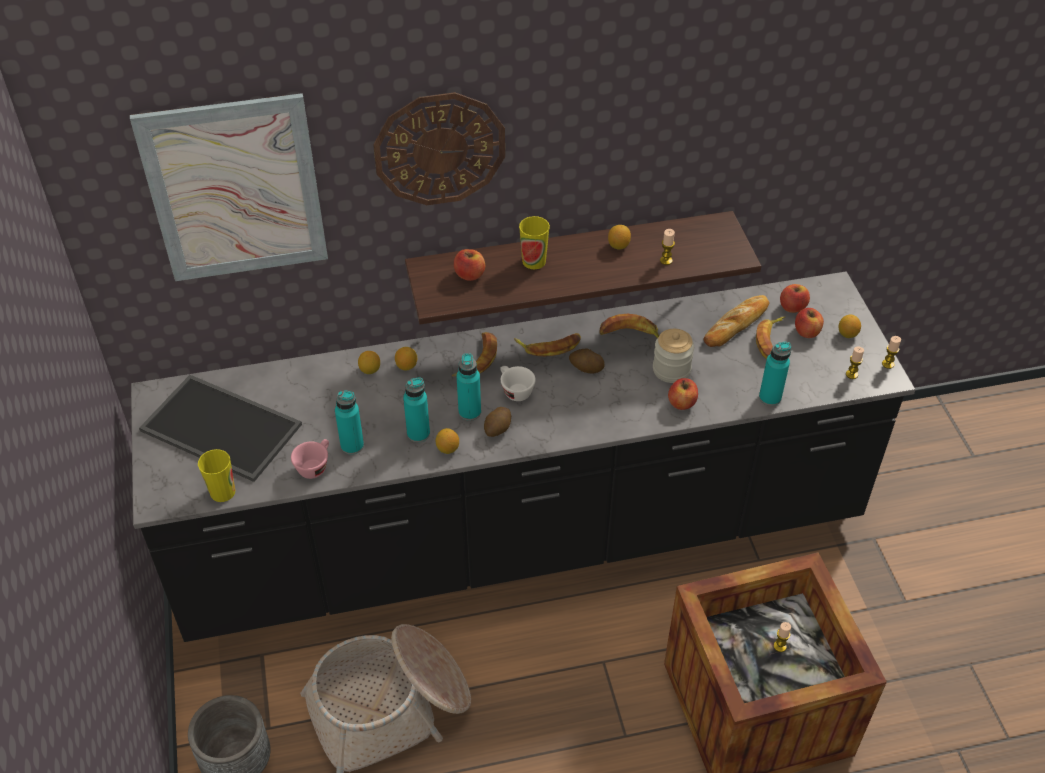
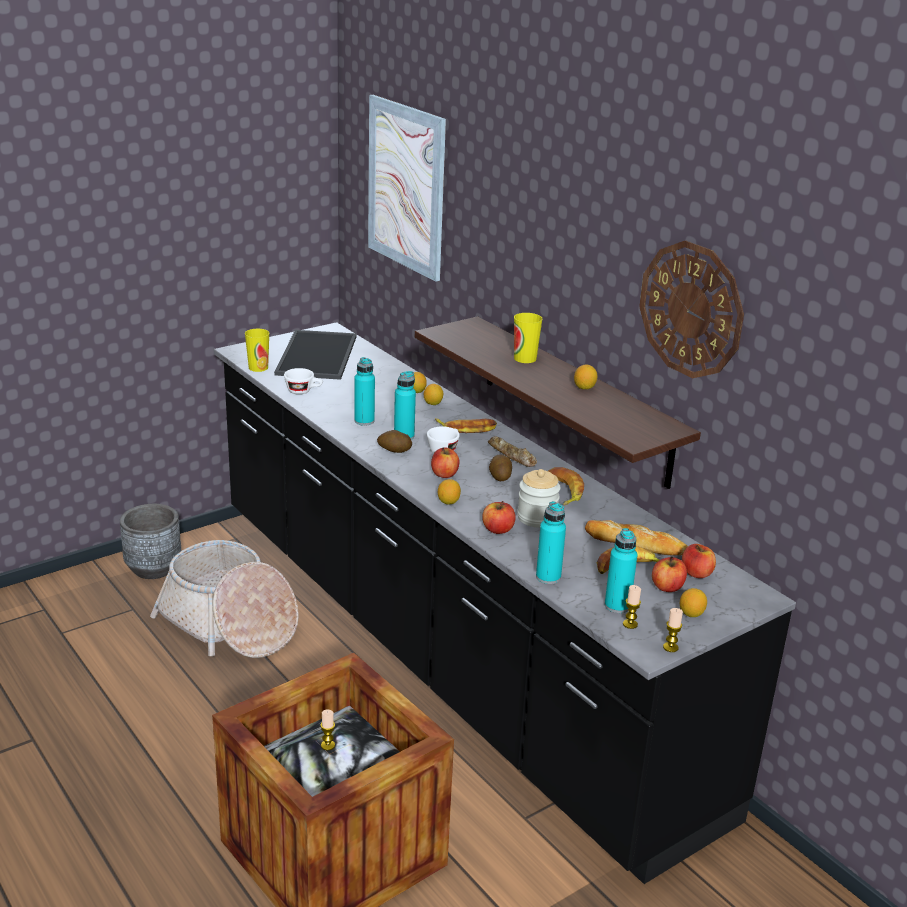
camera: 65 degrees right, 20 degrees down
(314, 466) = (303, 391): pink cup -> white cup
(352, 445) = (333, 400): turquoise bottle -> turquoise bottle (617, 606)
(439, 149) = (507, 215): wall clock -> wall clock (691, 309)
(447, 449) = (357, 435): lemon -> lemon (448, 502)
(470, 275) = (482, 339): apple -> apple (444, 474)
(549, 346) = (511, 456): banana -> bread
(666, 260) = (587, 410): candle -> none

